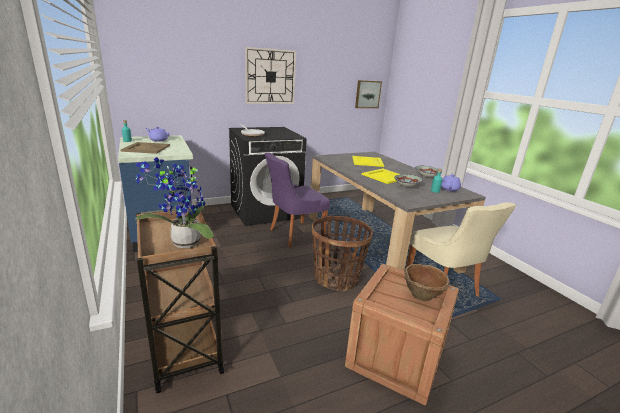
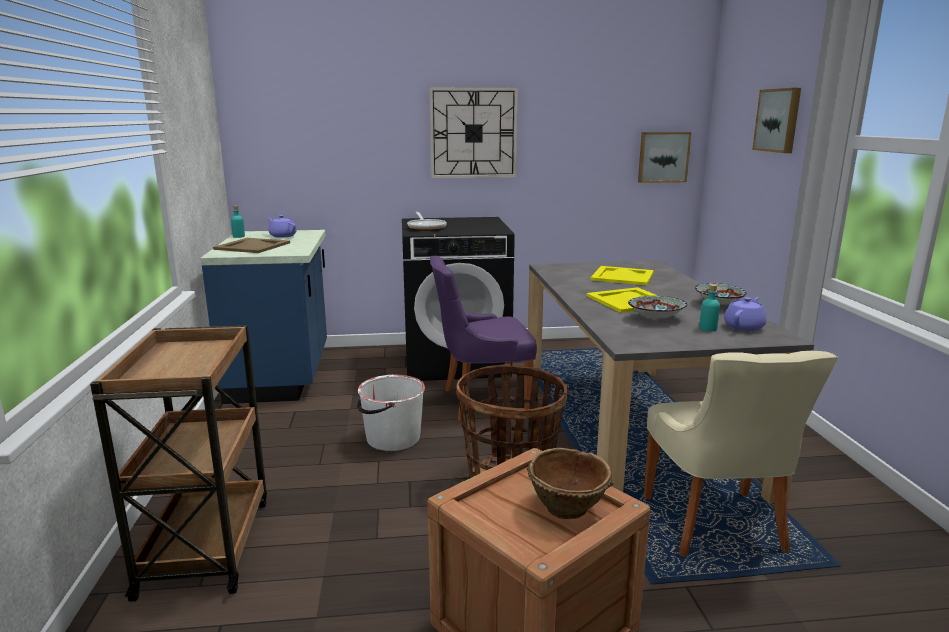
camera: 20 degrees right, 5 degrees down
(183, 244) = (181, 373): potted plant -> none
(257, 262) = (392, 438): none -> white bucket
(436, 79) = (778, 120): none -> picture

